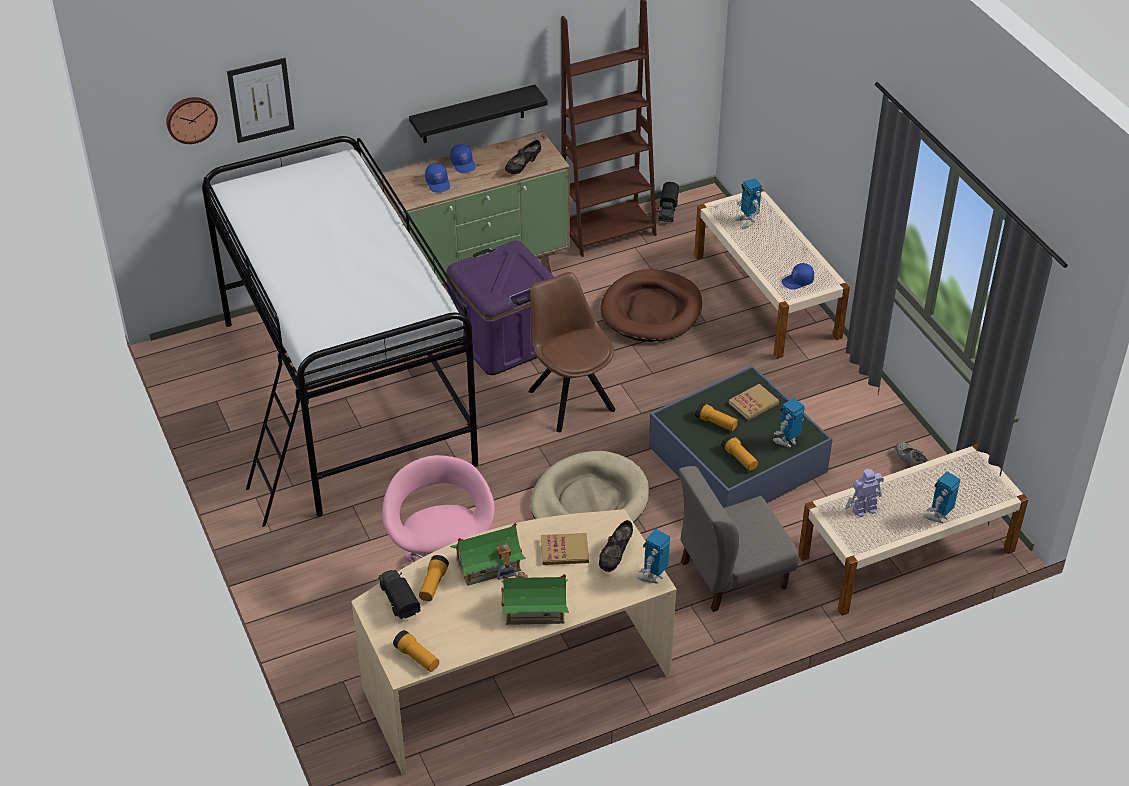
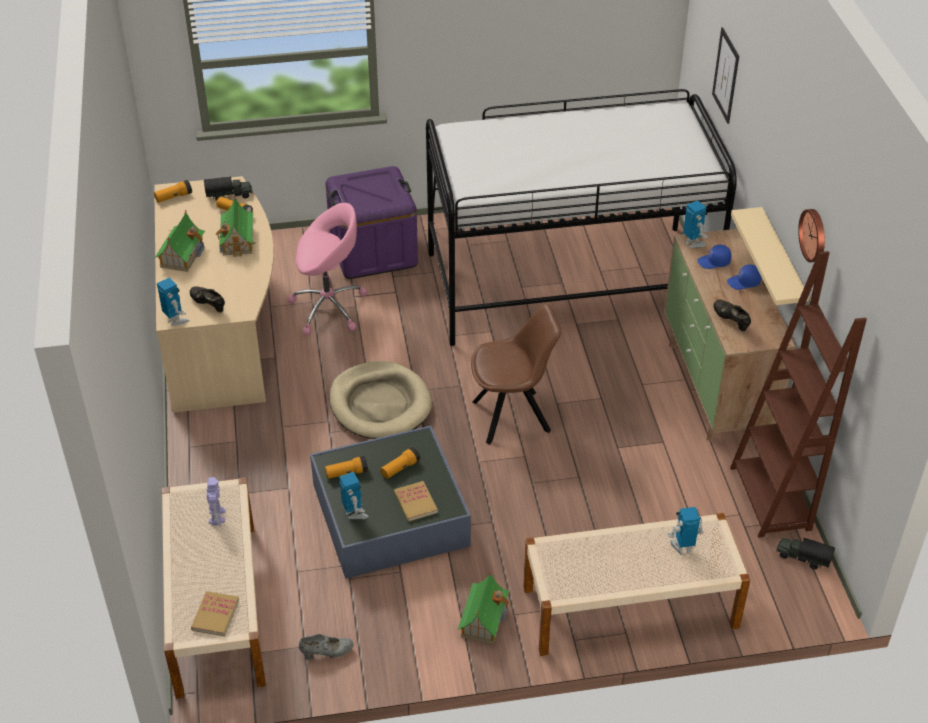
camera: 105 degrees right, 0 degrees up
(191, 119) = (706, 43): wall clock -> wall clock (814, 235)
(473, 114) = (782, 264): black shelf -> beige shelf
(505, 339) = (611, 389): purple storage box -> purple storage box (373, 251)
(564, 551) = (229, 280): book -> book (215, 615)
(651, 310) = (628, 504): brown dog bed -> none
(732, 574) = (255, 475): grey chair -> none
(797, 281) = (563, 563): blue cap -> none
(824, 376) = (483, 619): none -> toy house
(938, 516) = (180, 568): toy robot -> toy robot (693, 243)

